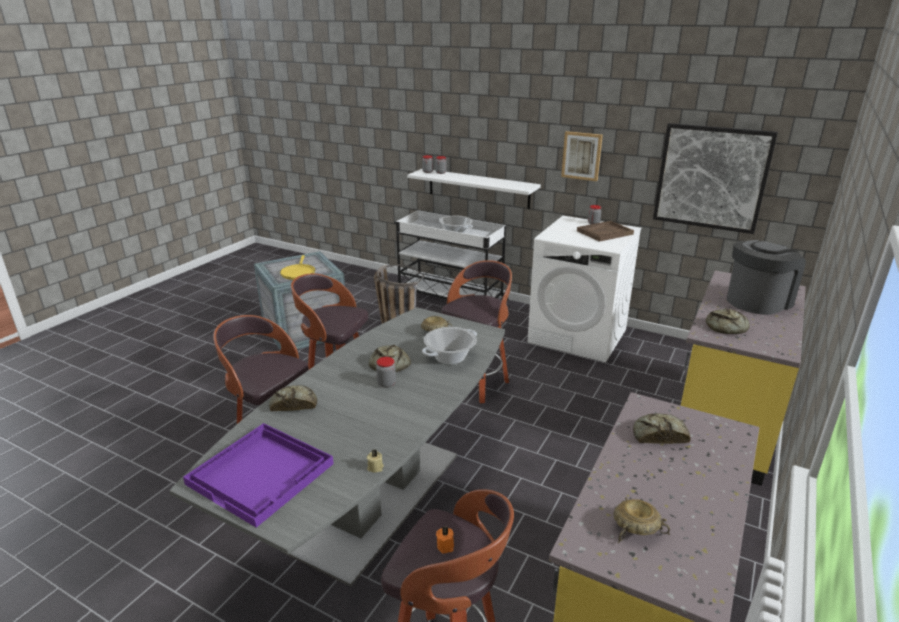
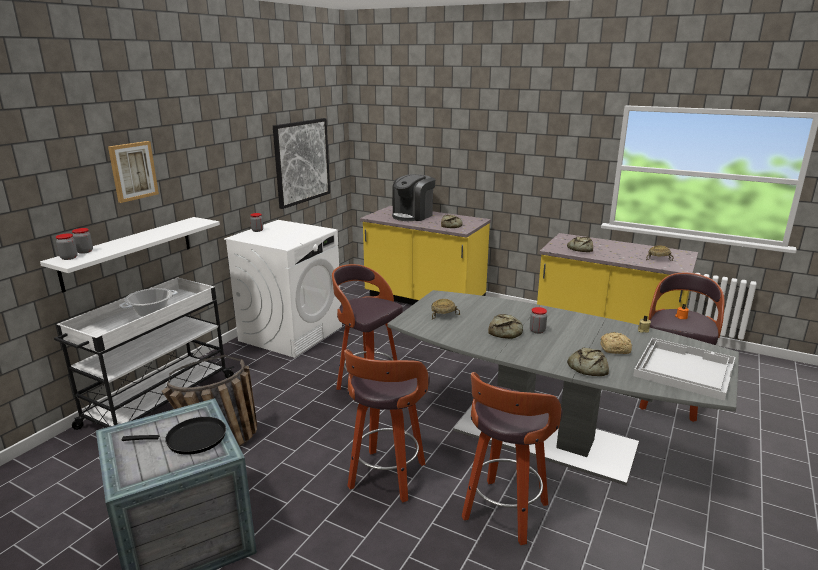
camera: 90 degrees left, 5 degrees down
(262, 473) = (683, 369): purple tray -> white tray
(298, 273) = (191, 439): yellow frying pan -> black frying pan
(327, 431) = (616, 349): none -> bread
(449, 357) = (486, 309): cooking pot -> none
(581, 156) = (222, 173): picture -> picture (133, 171)
(604, 232) = (285, 229): brown tray -> none
(757, 301) = (413, 215): coffee machine -> coffee machine turned 105 degrees counterclockwise

